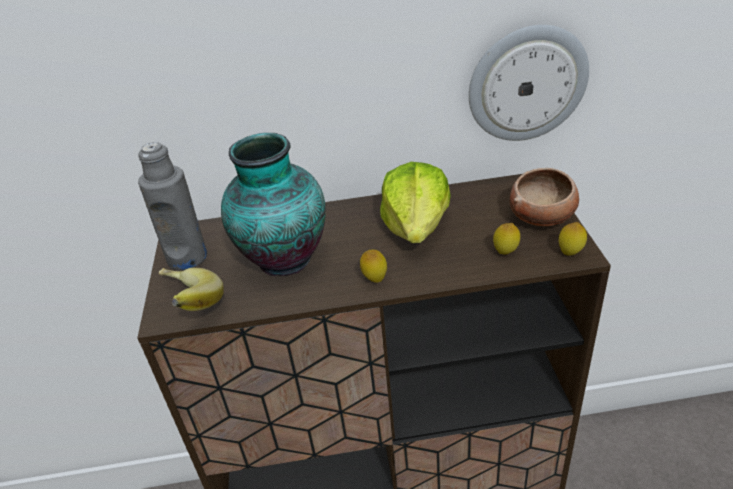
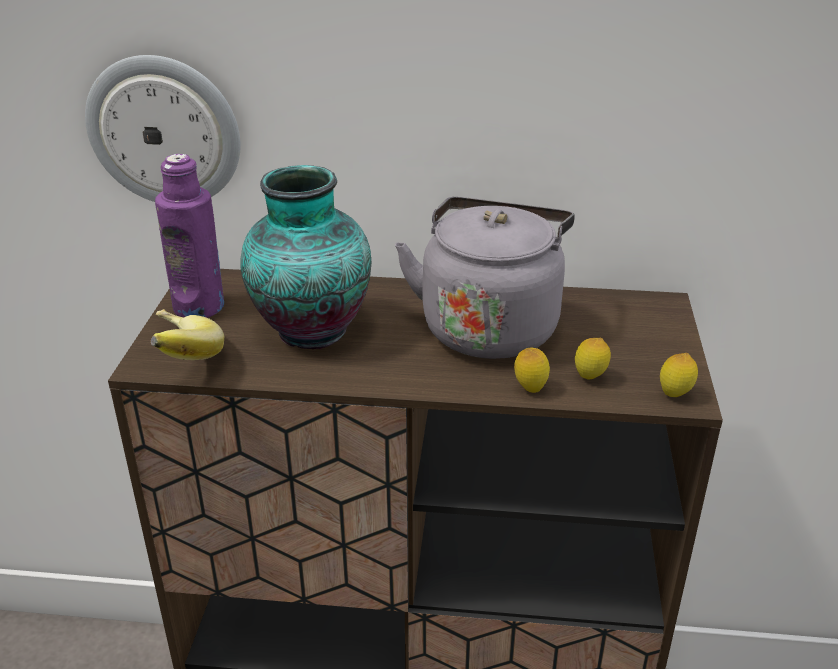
camera: 10 degrees right, 5 degrees down
(187, 258) = (199, 307): grey bottle -> purple bottle
(375, 279) = (411, 375): lemon -> lemon (530, 389)
(416, 226) = (490, 326): lettuce -> grey kettle
(527, 84) = (675, 171): wall clock -> wall clock (165, 131)
(542, 216) = (659, 345): bowl -> none

